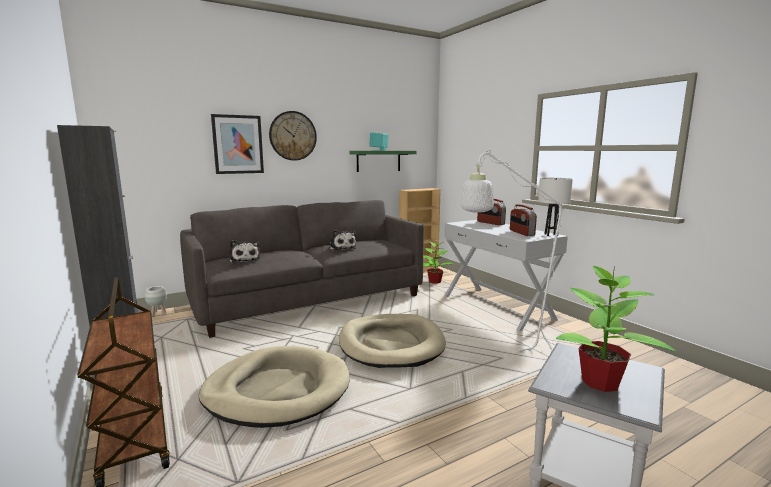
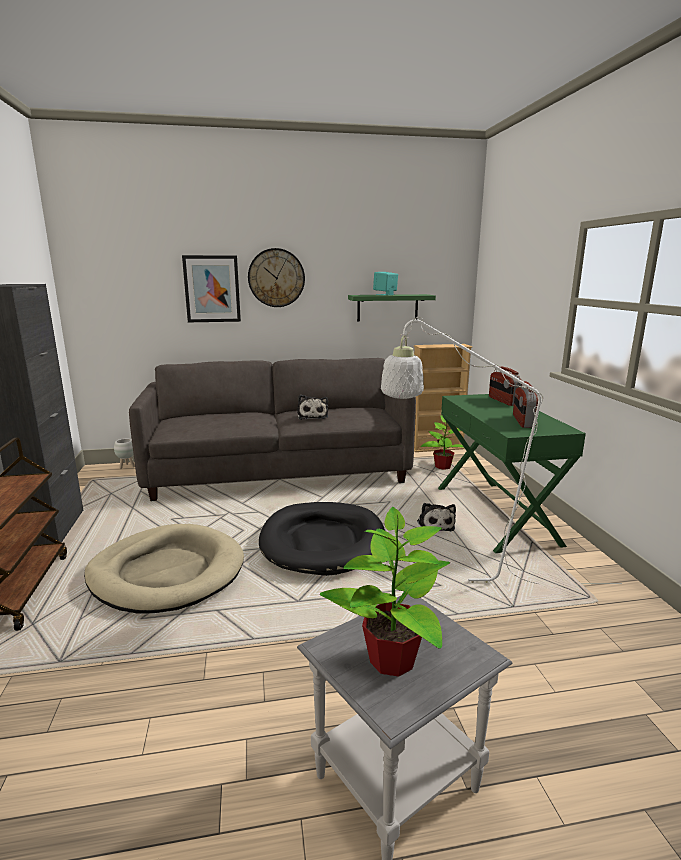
camera: 20 degrees right, 5 degrees up
(244, 260) = (197, 421): plush toy -> plush toy (435, 525)
(391, 344) = (323, 541): beige dog bed -> black dog bed
(497, 307) = (495, 514): white console table -> green console table
(551, 235) = (562, 429): white table lamp -> none

